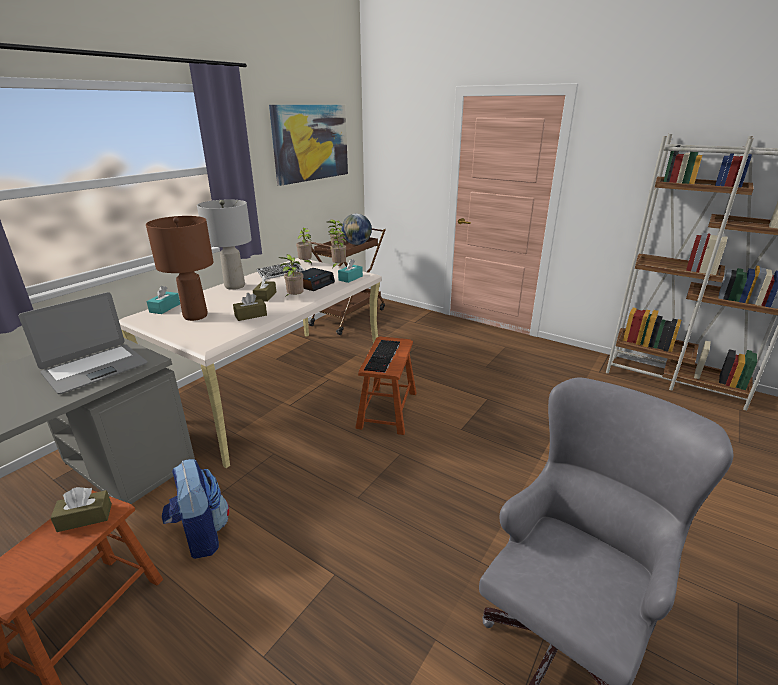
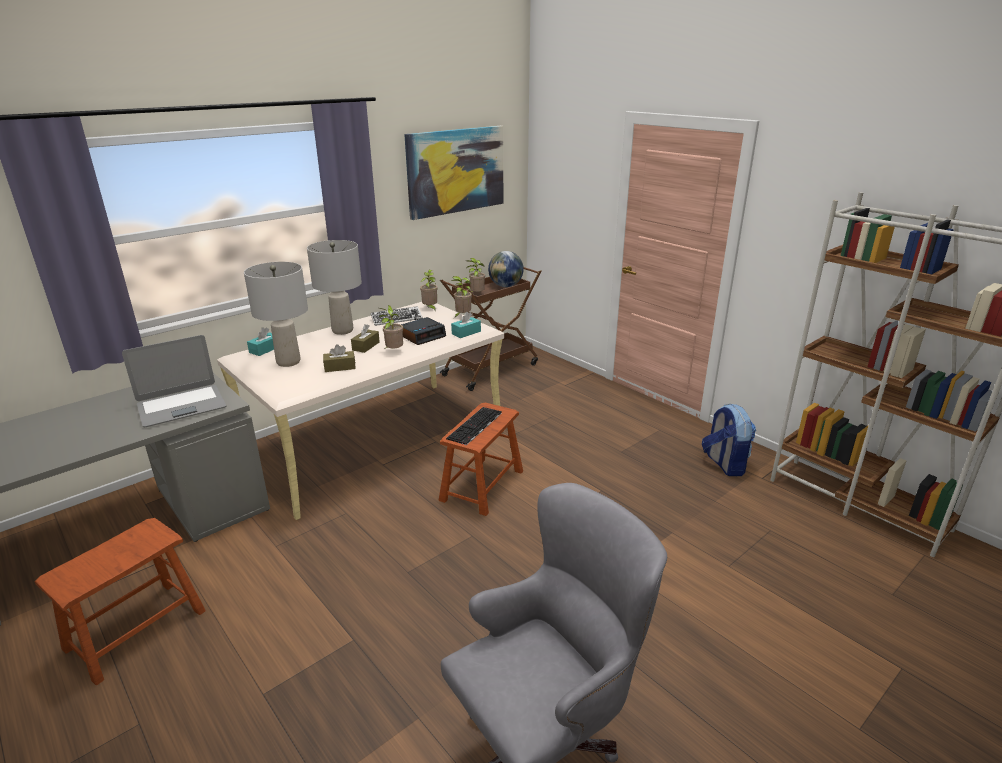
camera: 15 degrees right, 0 degrees up
(85, 517) = (141, 540): brown tissue box -> none
(196, 316) = (289, 362): brown table lamp -> grey table lamp
(201, 534) = (250, 578): backpack -> backpack (724, 464)

